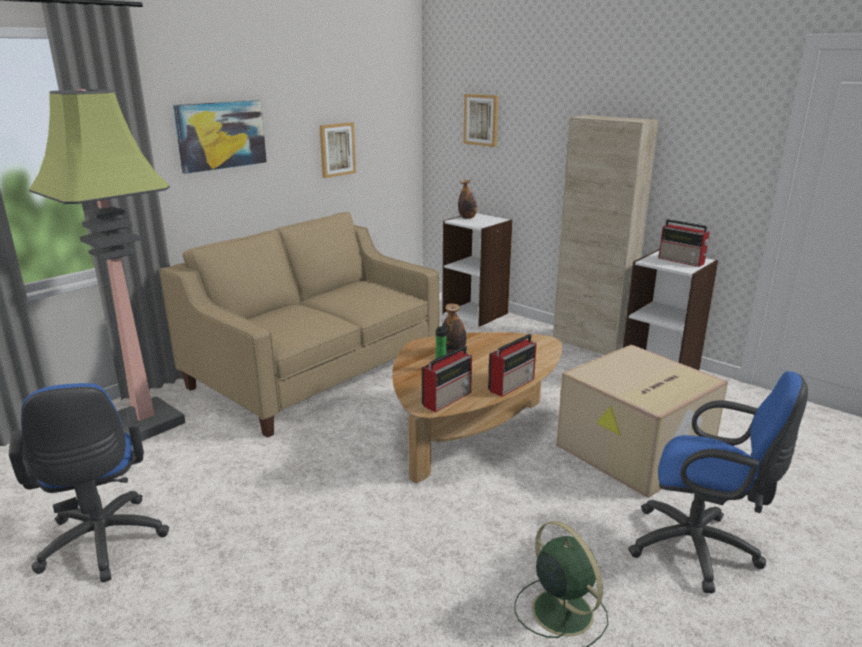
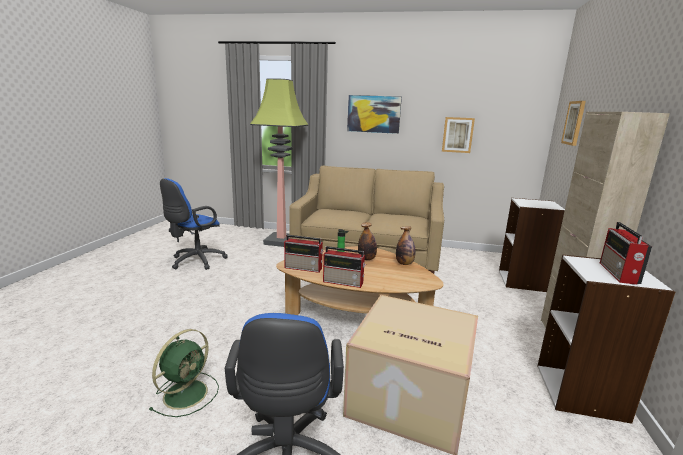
camera: 60 degrees right, 5 degrees down
(467, 218) = (534, 201): bottle -> bottle (404, 263)

